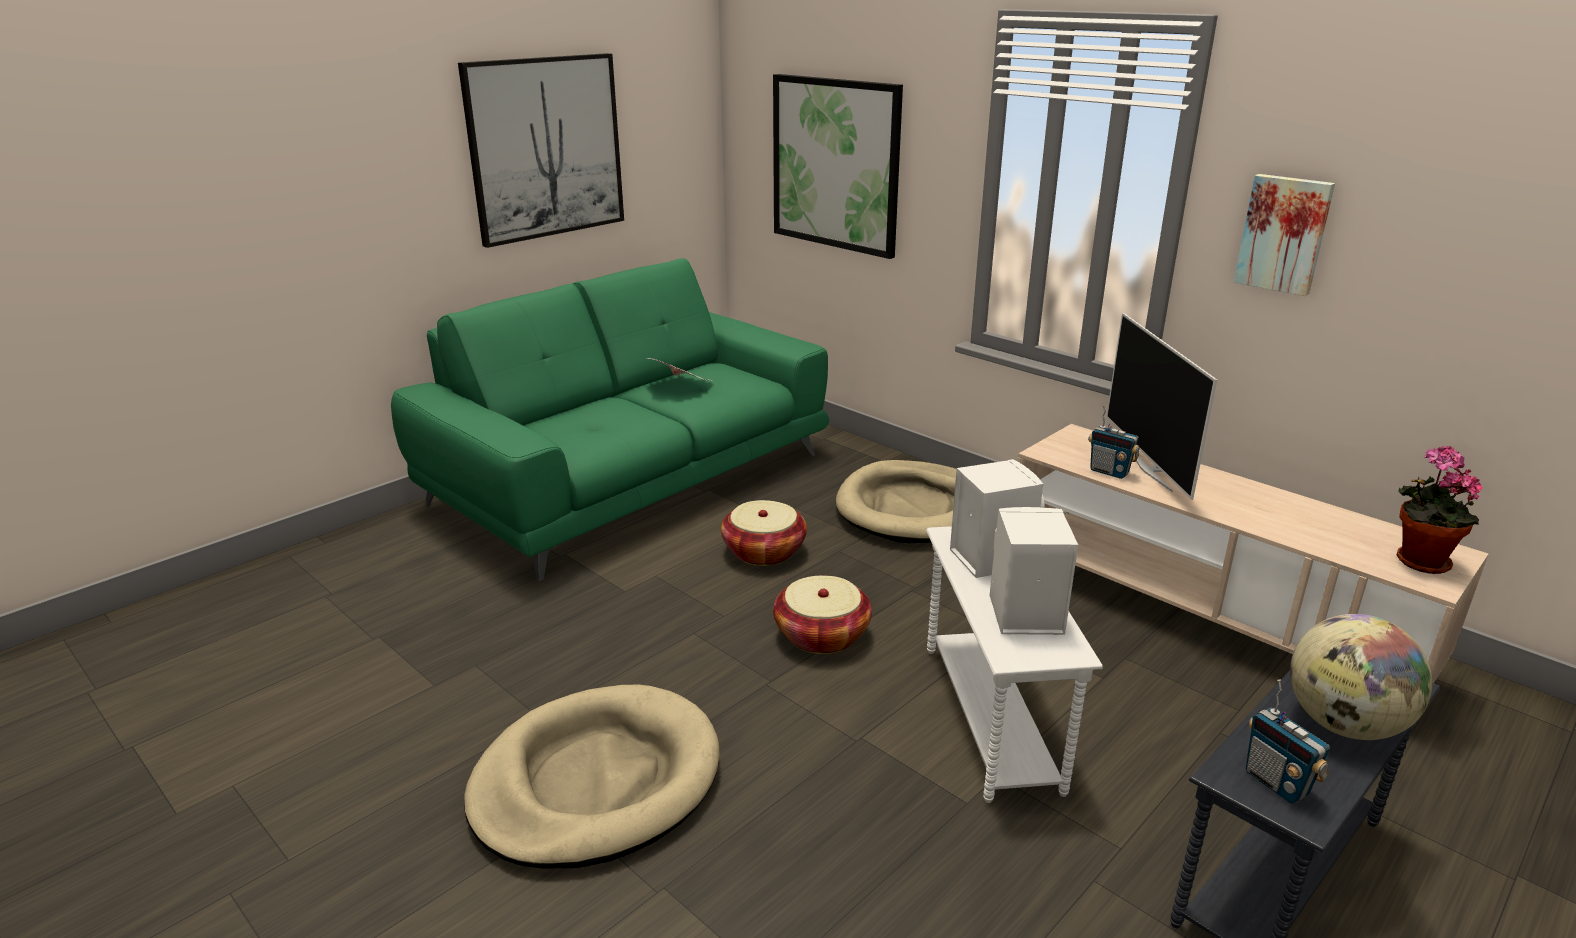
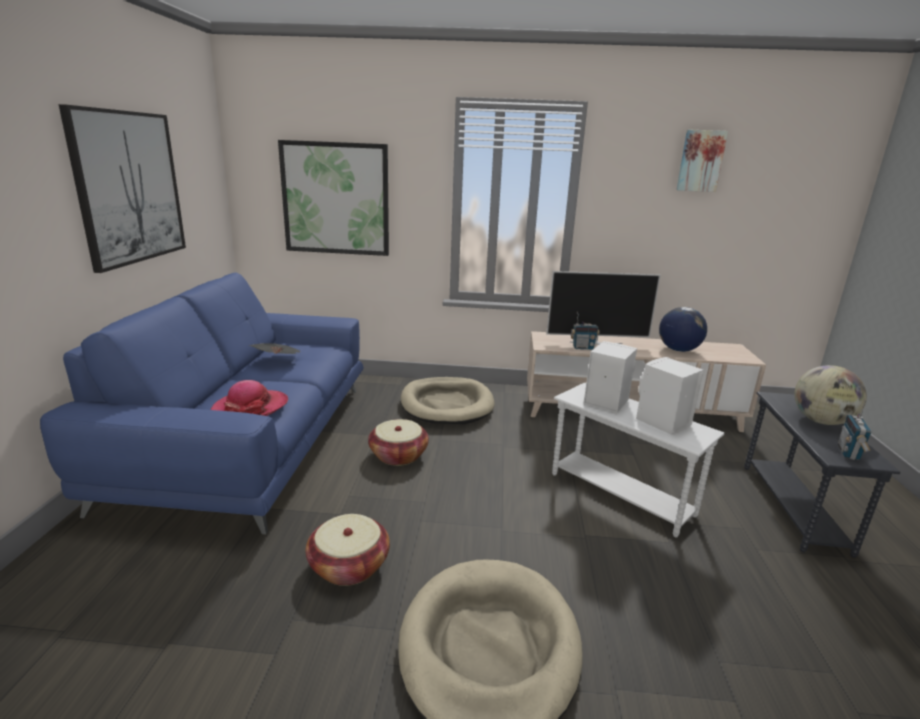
camera: 40 degrees left, 5 degrees down
(580, 433) = (250, 408): none -> hat
(631, 479) = (249, 441): green sofa -> blue sofa
(821, 635) = (492, 489): basket -> basket (349, 566)
(1151, 469) = (595, 342): television -> television turned 45 degrees counterclockwise
(1277, 783) = (849, 453): radio -> radio turned 90 degrees clockwise
(1284, 234) = (629, 212): picture -> picture (700, 161)
(1299, 524) = (678, 350): none -> globe
(1417, 561) = (732, 353): potted plant -> none

